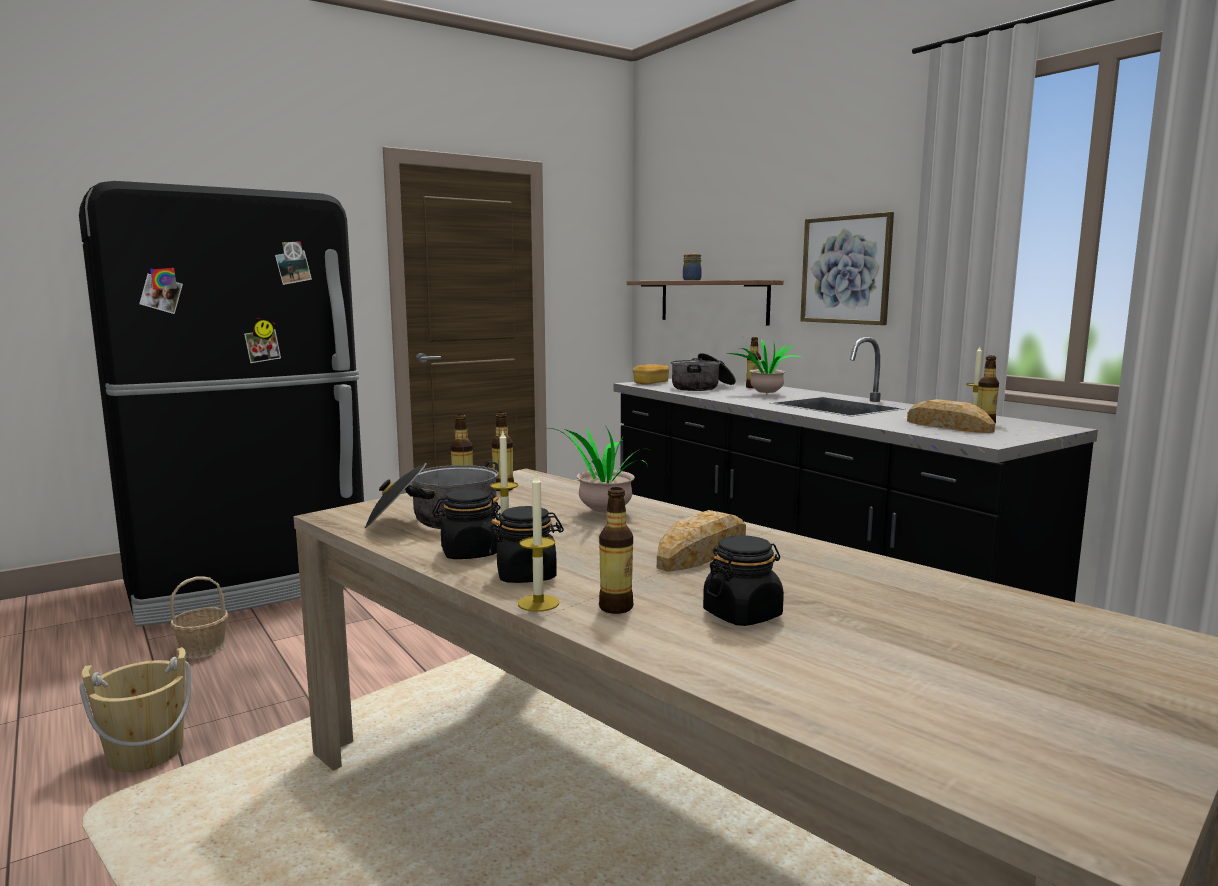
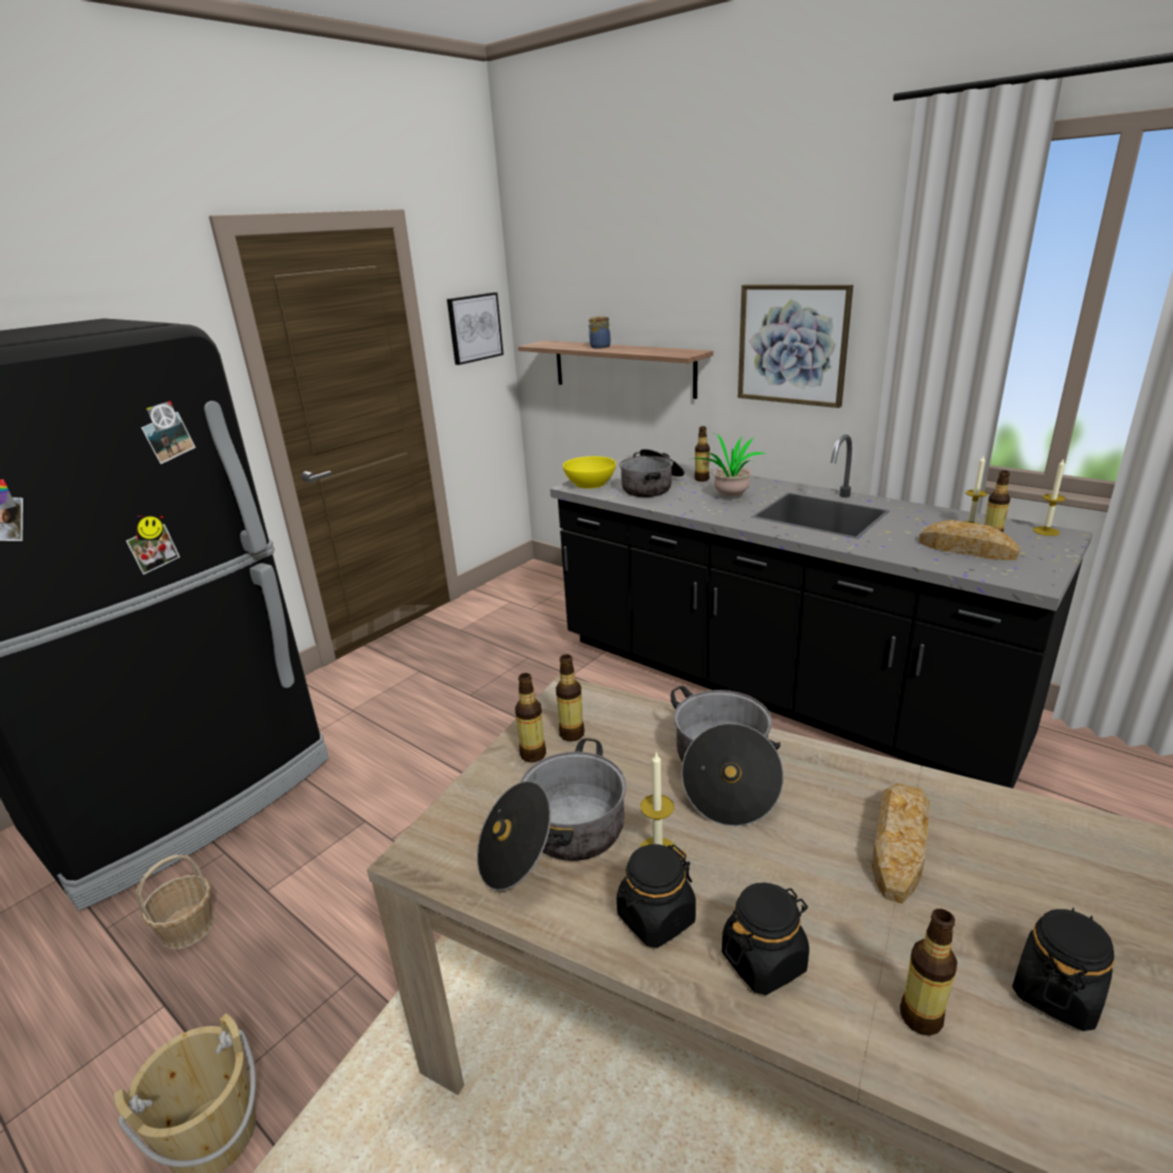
camera: 15 degrees left, 15 degrees up
(538, 603) = (831, 1034): candle -> candle (1046, 531)
(594, 265) = (474, 328): none -> picture
(601, 513) = (723, 773): potted plant -> cooking pot
(651, 383) = (590, 483): bread -> yellow bowl

